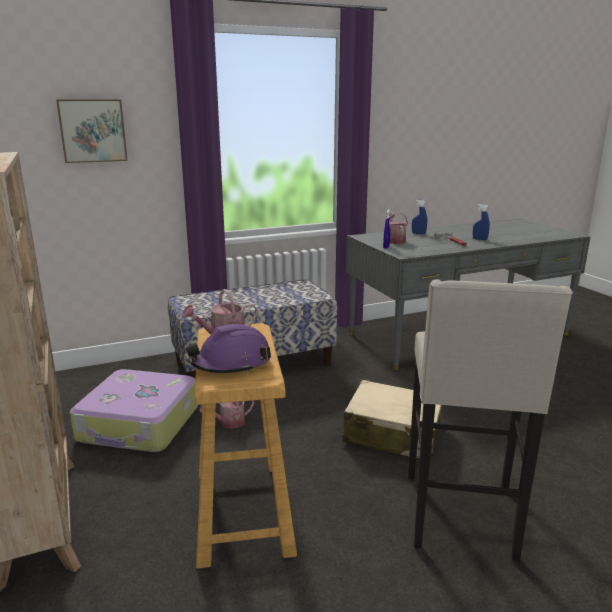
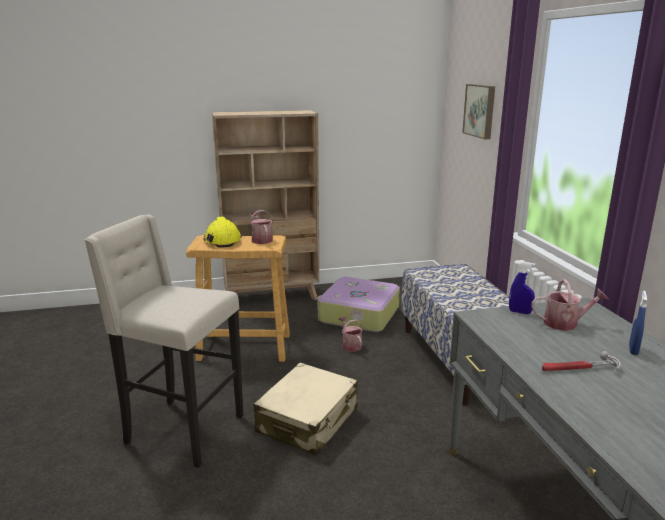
camera: 100 degrees right, 0 degrees up
(231, 363) = (222, 240): purple hard hat -> yellow hard hat
(479, 239) = (613, 401): blue spray bottle -> none

